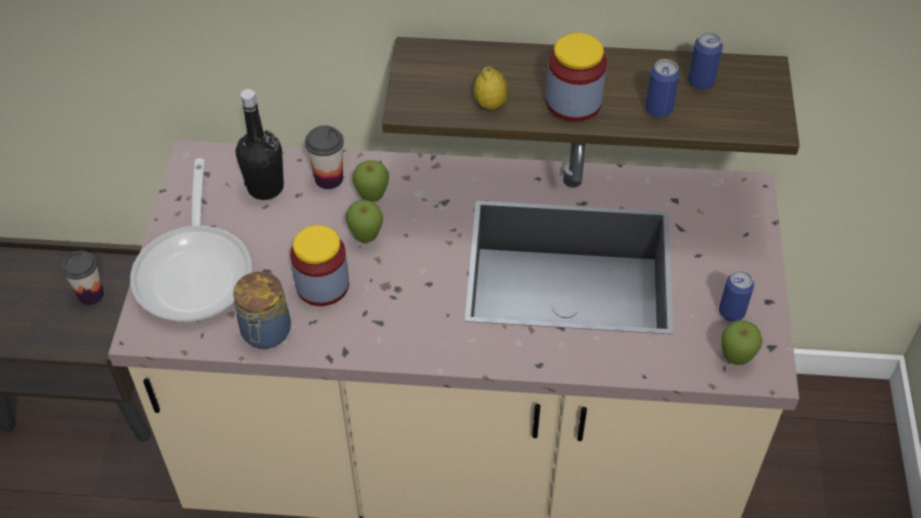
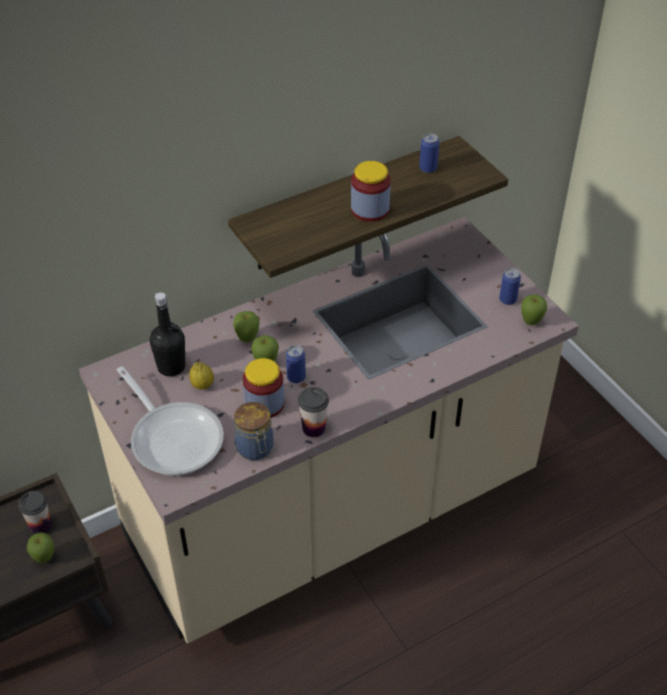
camera: 35 degrees left, 5 degrees down
(66, 332) = (45, 559): none -> apple
(329, 178) = (208, 342): cup -> cup (313, 428)
(490, 104) = (324, 232): lemon -> lemon (202, 385)
(658, 109) = (419, 193): can -> can (296, 377)

